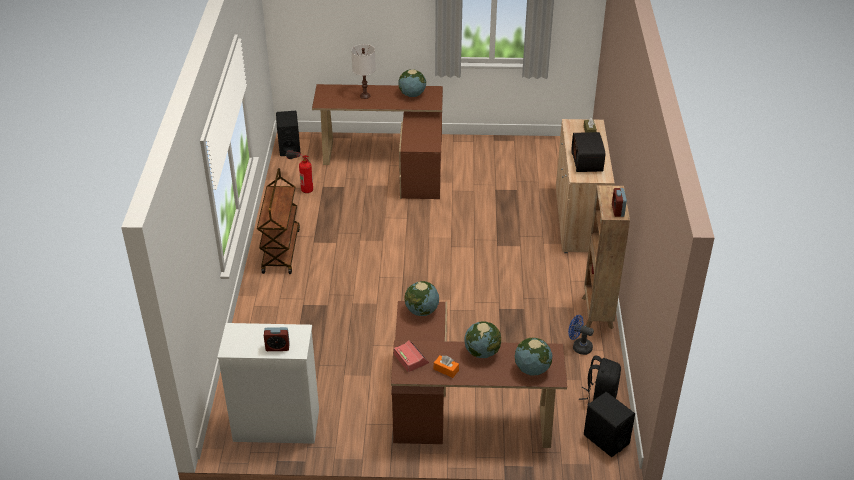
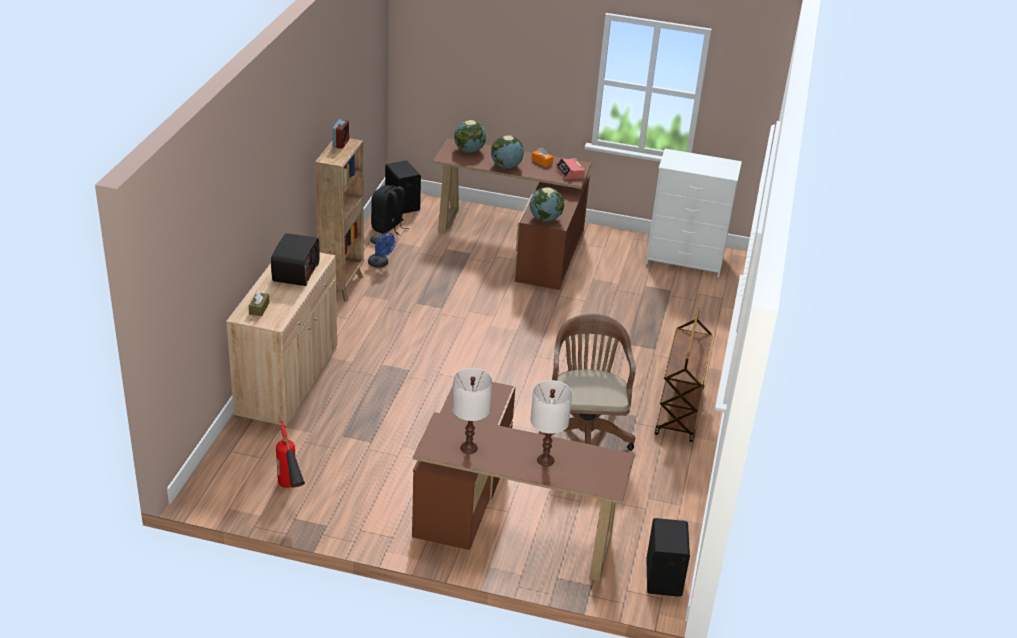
camera: 170 degrees left, 5 degrees down
(277, 347) = (689, 158): alarm clock -> none
(301, 184) = (647, 504): fire extinguisher -> fire extinguisher (291, 493)
(351, 222) = (584, 432): none -> brown office chair
(412, 95) = (469, 447): globe -> white table lamp

